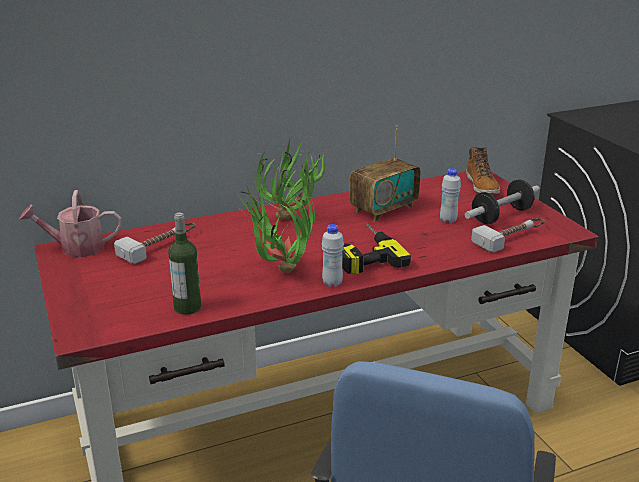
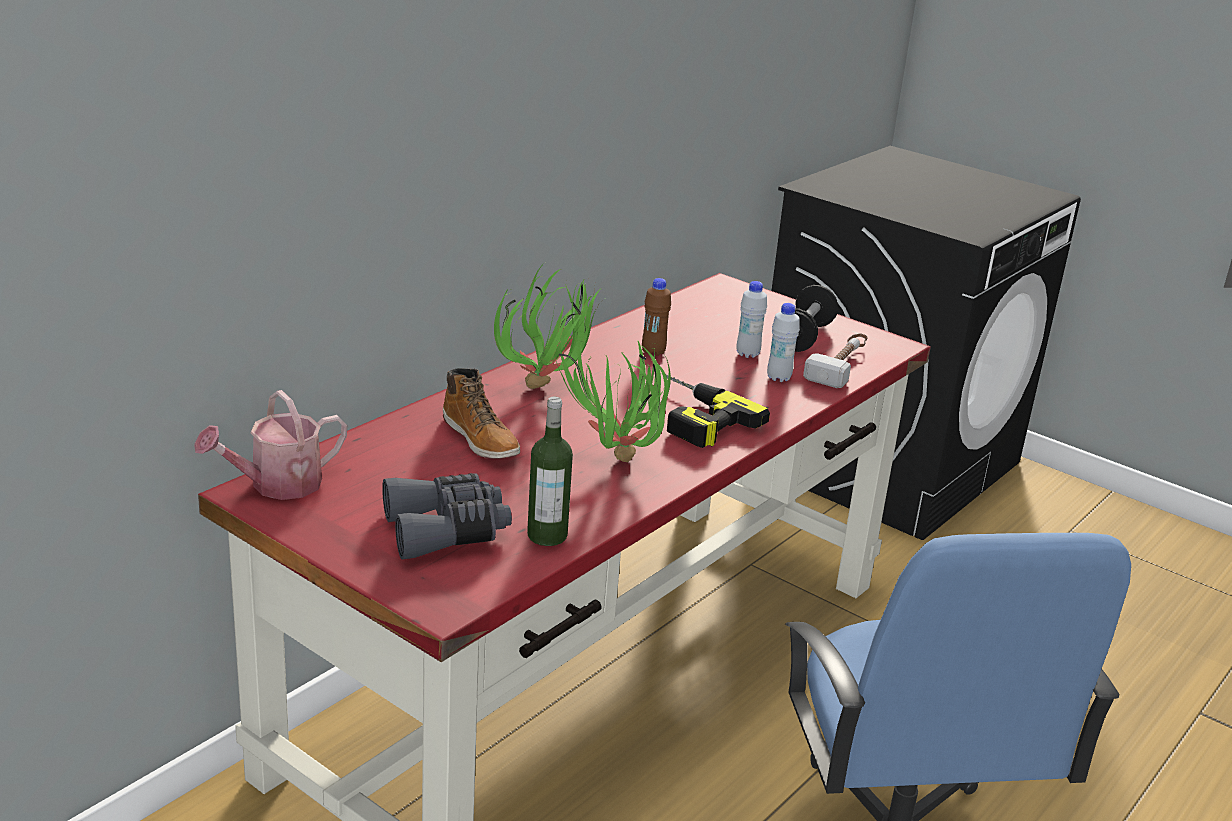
camera: 30 degrees left, 0 degrees up
(134, 292) = (447, 530): none -> grey binoculars
(159, 245) = (403, 457): hammer -> none
(332, 283) = (695, 464): white bottle -> white bottle (778, 378)
(383, 209) = (653, 352): radio -> brown bottle
(482, 186) = (741, 299): boot -> boot (481, 439)

